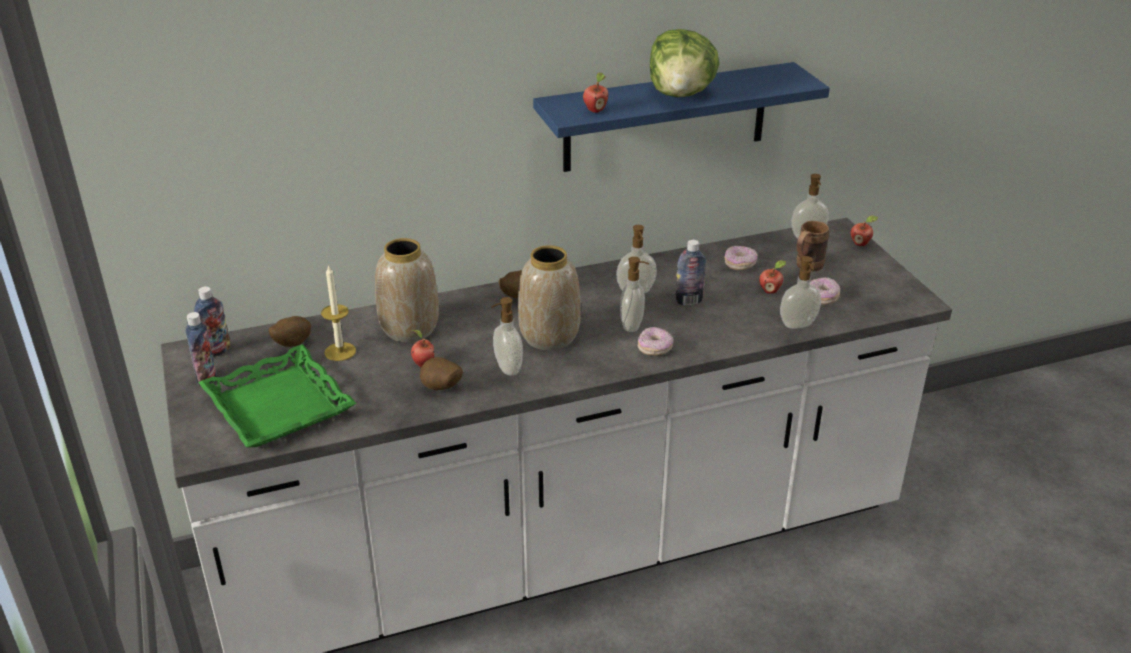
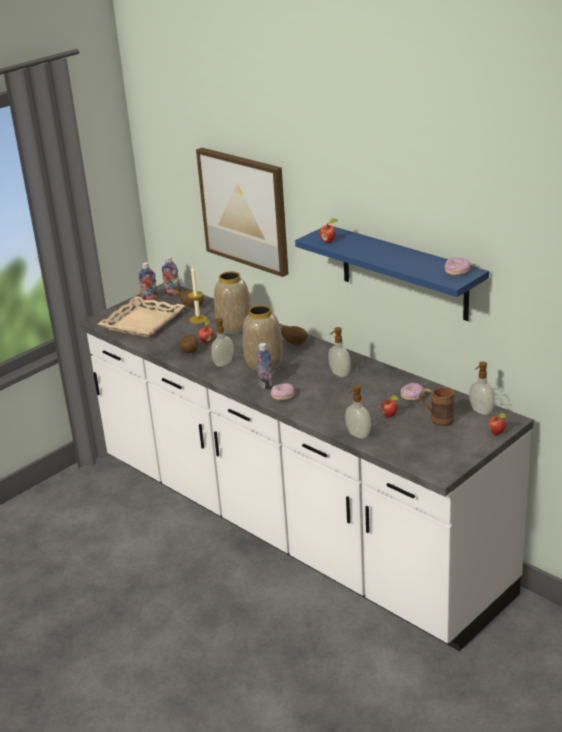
camera: 65 degrees right, 5 degrees down
(277, 406) = (142, 322): green tray -> beige tray
(352, 140) = (244, 210): none -> picture
(632, 325) = (301, 383): soap dispenser -> none
(681, 94) = (382, 254): lettuce -> none
(689, 301) = (347, 392): bottle -> bottle (265, 385)
(821, 297) = (402, 435): donut -> donut (457, 272)

